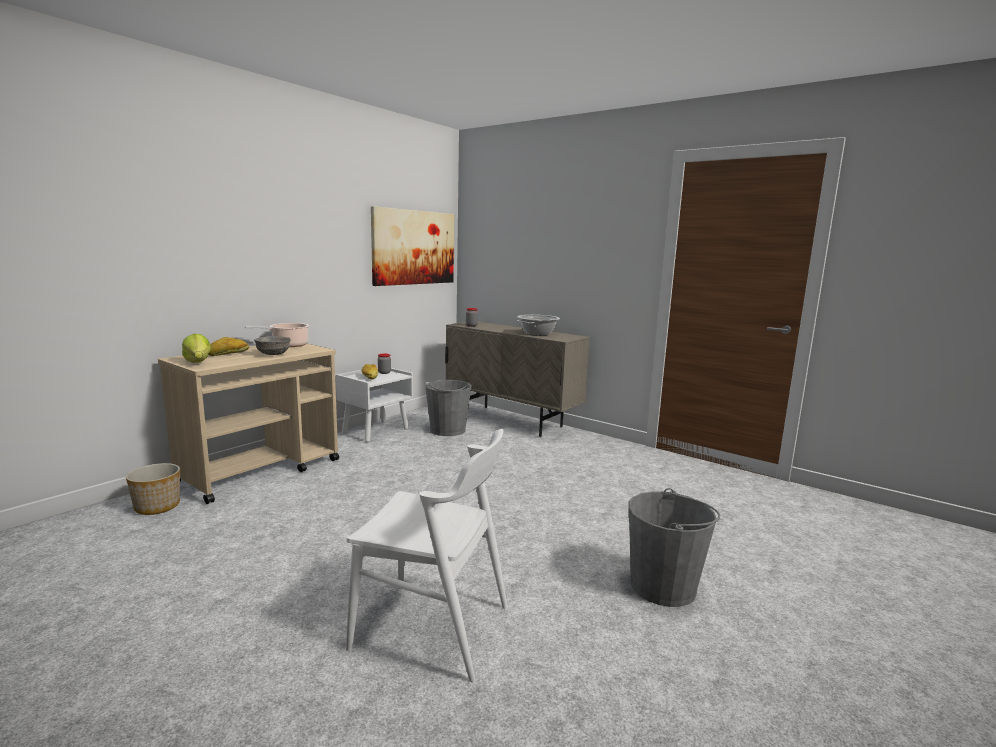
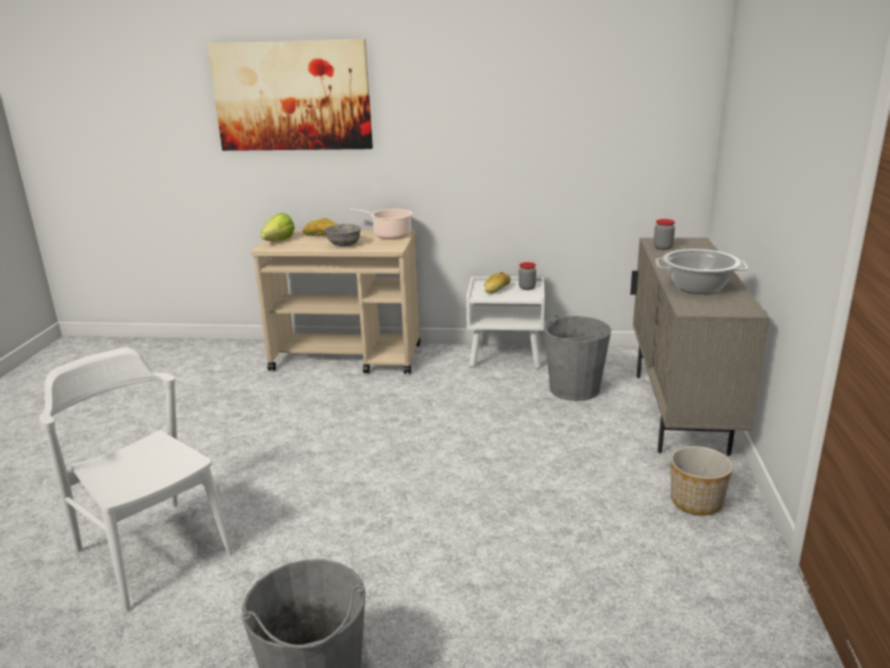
camera: 60 degrees right, 10 degrees up
(158, 506) = (250, 358): planter -> planter (697, 502)
(414, 247) = (618, 115): picture -> picture (292, 96)
(432, 626) = (153, 552): white chair -> white chair turned 150 degrees clockwise

